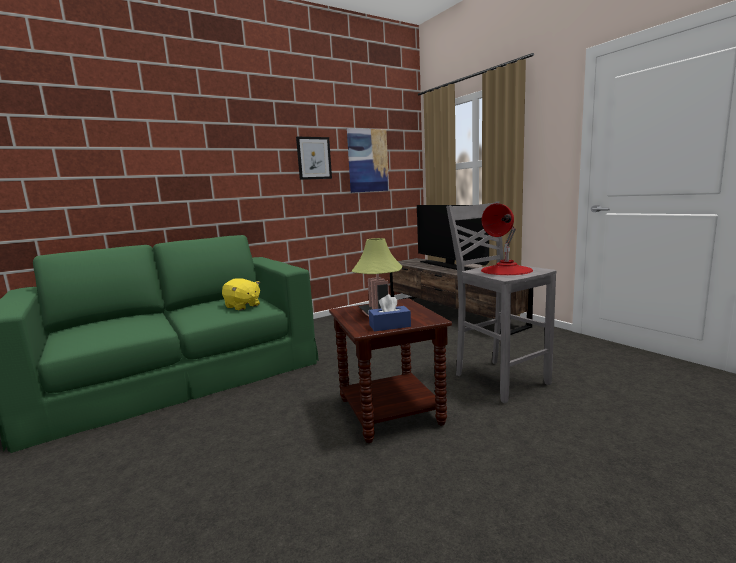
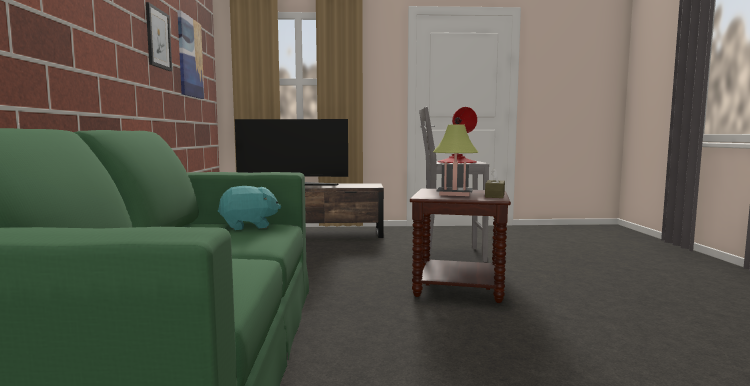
camera: 60 degrees left, 5 degrees down
(242, 306) = (249, 226): yellow plush toy -> turquoise plush toy
(390, 326) = (494, 195): blue tissue box -> brown tissue box

